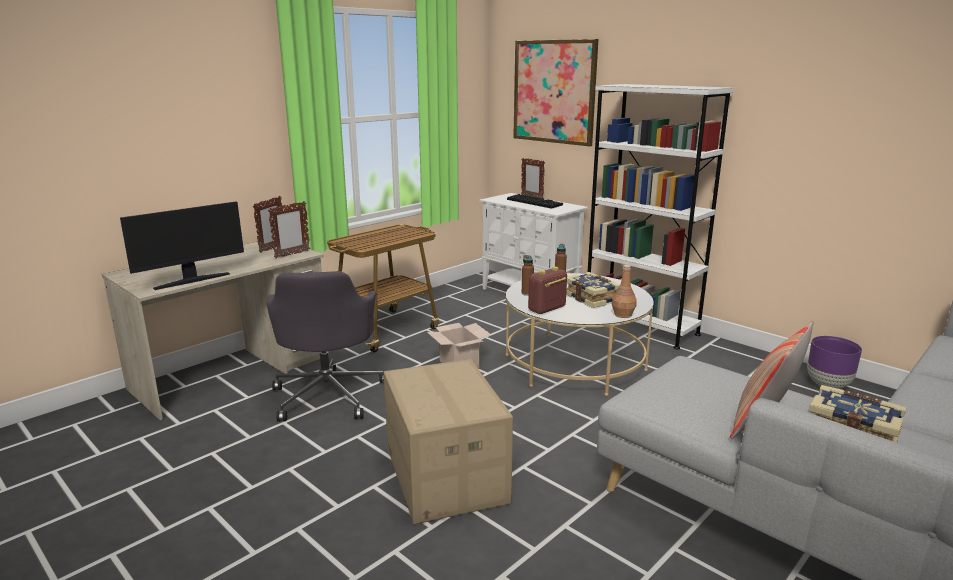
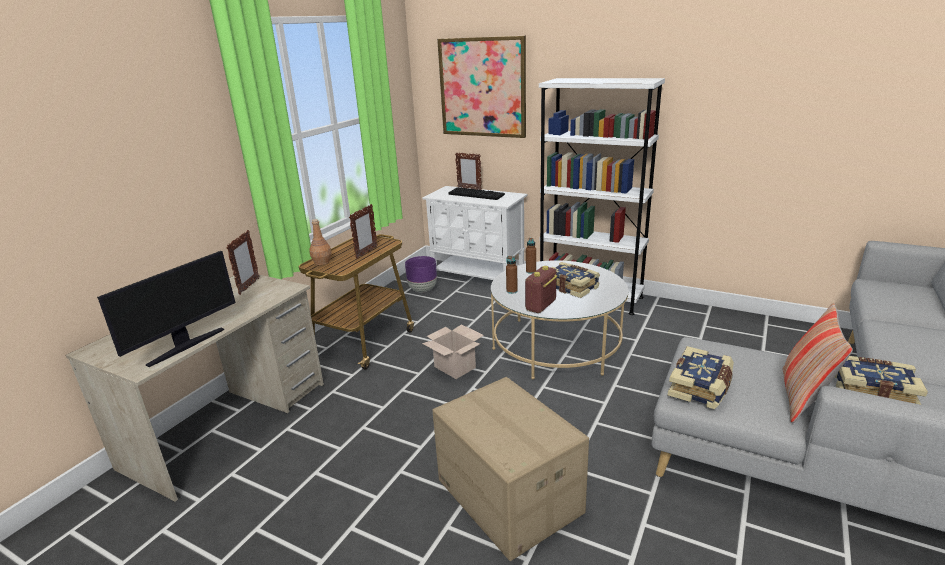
camera: 15 degrees left, 5 degrees up
(292, 254) = (276, 291): picture frame -> picture frame (366, 253)
(329, 394) = (345, 428): grey office chair -> none
(622, 315) = (610, 301): brown bottle -> brown bottle (322, 262)
(655, 395) = (701, 387): none -> book
(827, 384) = (764, 328): purple planter -> purple planter (422, 290)

